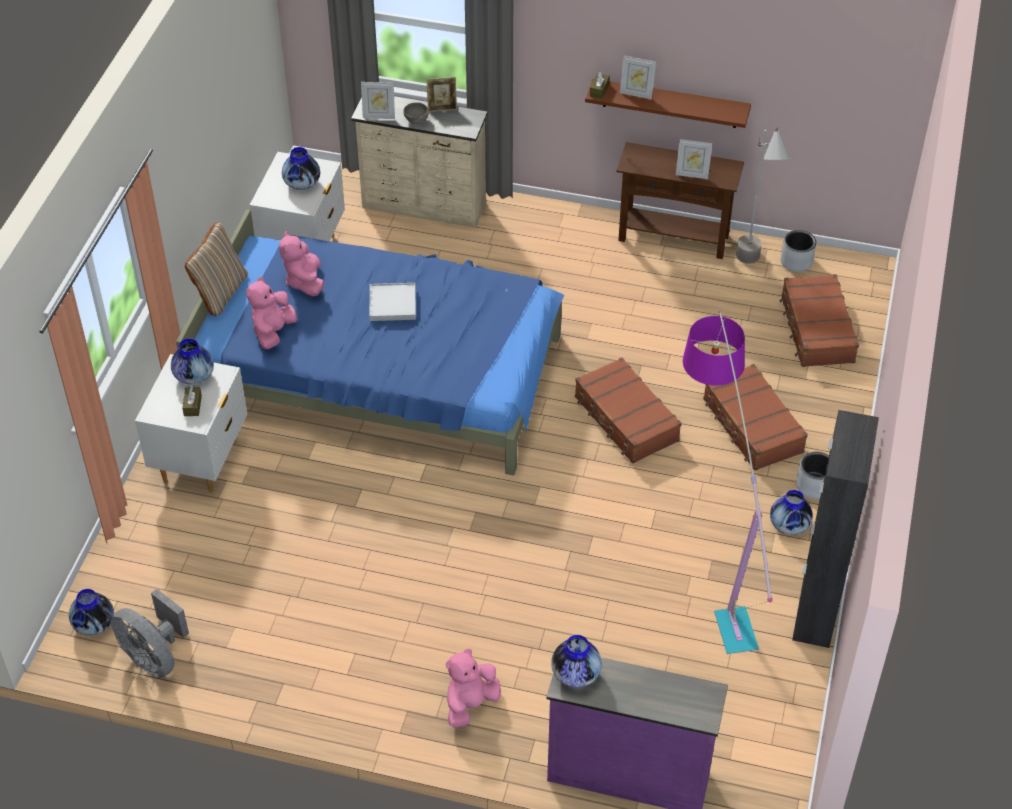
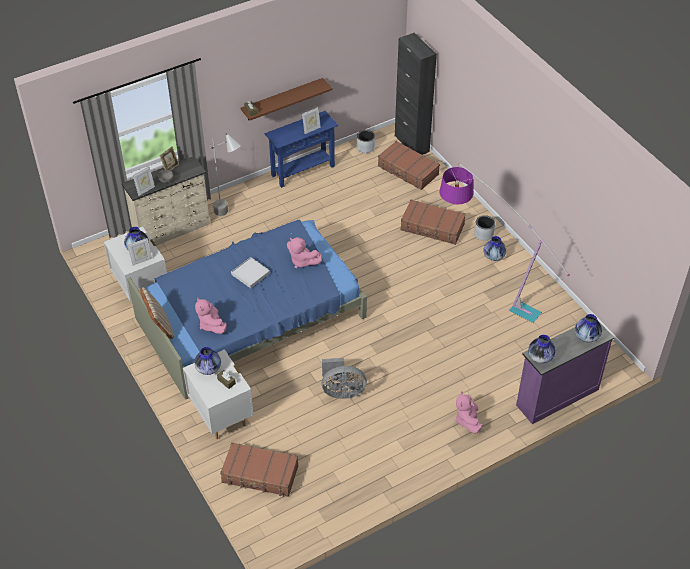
camera: 45 degrees left, 0 degrees up
(94, 624) = (269, 523): vase -> vase (586, 336)
(154, 657) = (315, 513): grey fan -> grey fan (342, 391)
(305, 282) = (195, 292): pink plush toy -> pink plush toy (302, 261)
(625, 419) = (380, 261): brown suitcase -> brown suitcase (260, 475)
(636, 94) = (269, 102): picture frame -> picture frame (141, 260)
(673, 238) = (303, 170): brown console table -> blue console table
(752, 269) = (352, 162): grey floor lamp -> grey floor lamp (230, 216)
(816, 611) = (543, 282): black cabinet -> black cabinet (411, 144)

